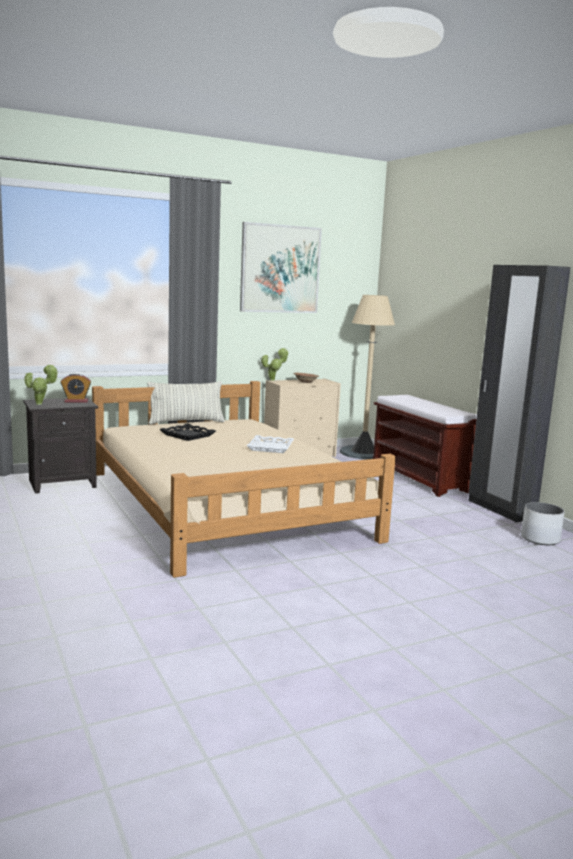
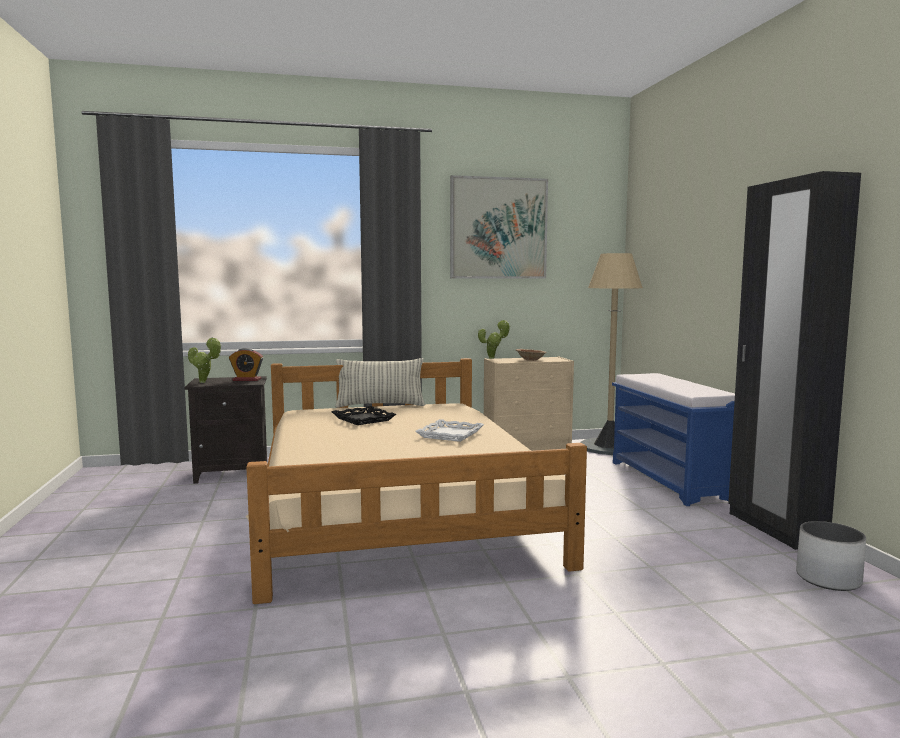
camera: 15 degrees right, 5 degrees down
(420, 478) = (670, 481): brown bench -> blue bench

